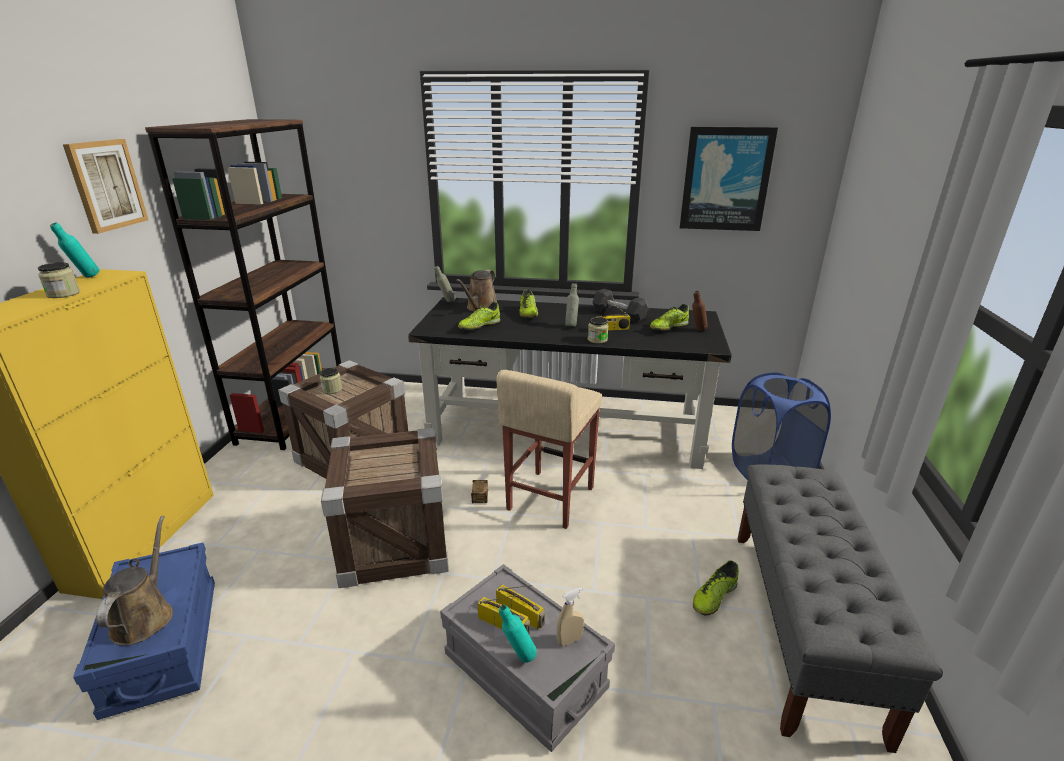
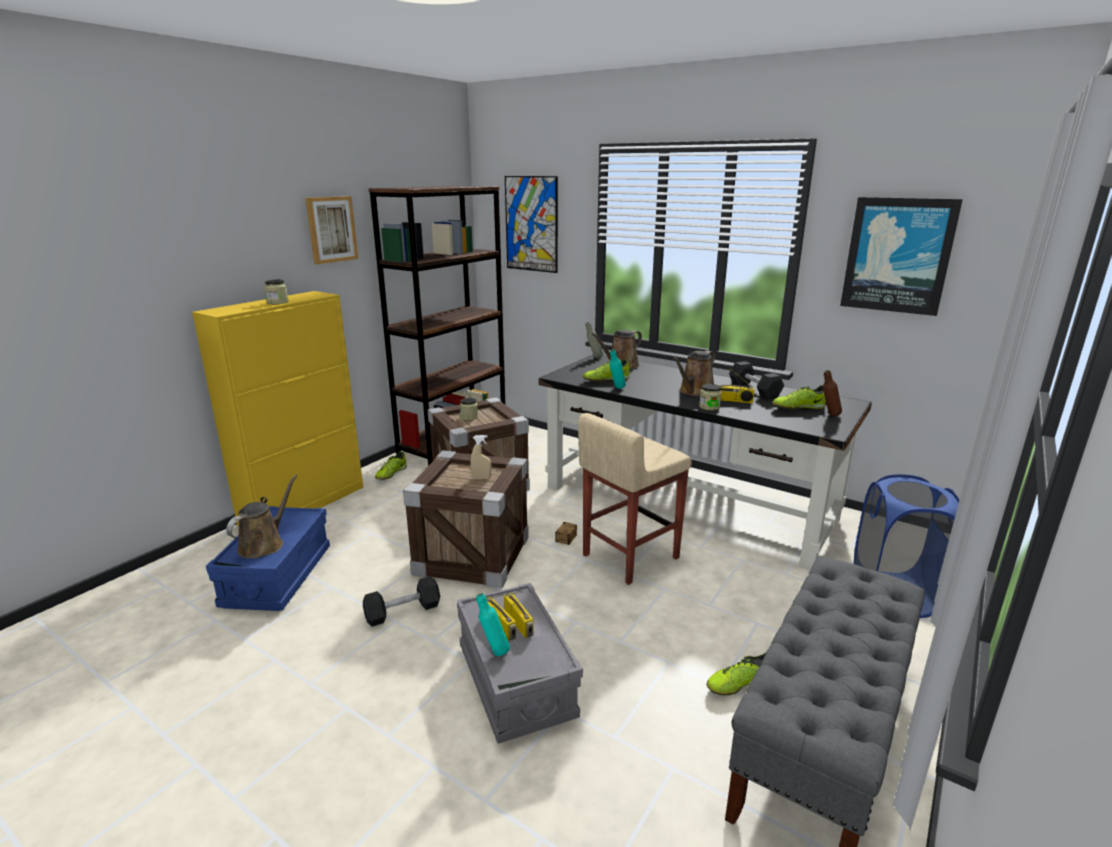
camera: 25 degrees right, 5 degrees down
(85, 278) = (299, 295): turquoise bottle -> turquoise bottle (616, 389)
(344, 162) = (531, 224): none -> picture
(355, 636) = (403, 611): none -> black dumbbell
(528, 313) = (661, 376): shoe -> shoe (391, 474)
(569, 640) = (546, 654): beige spray bottle -> beige spray bottle (481, 478)
(571, 325) = (695, 392): grey bottle -> brown watering can

